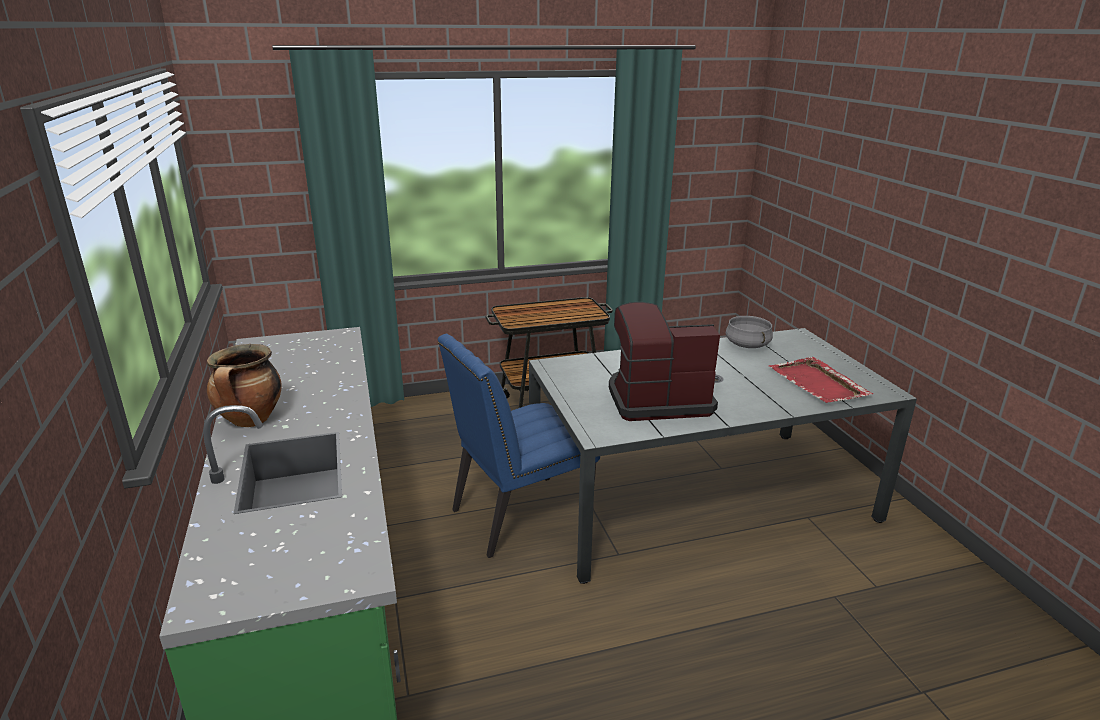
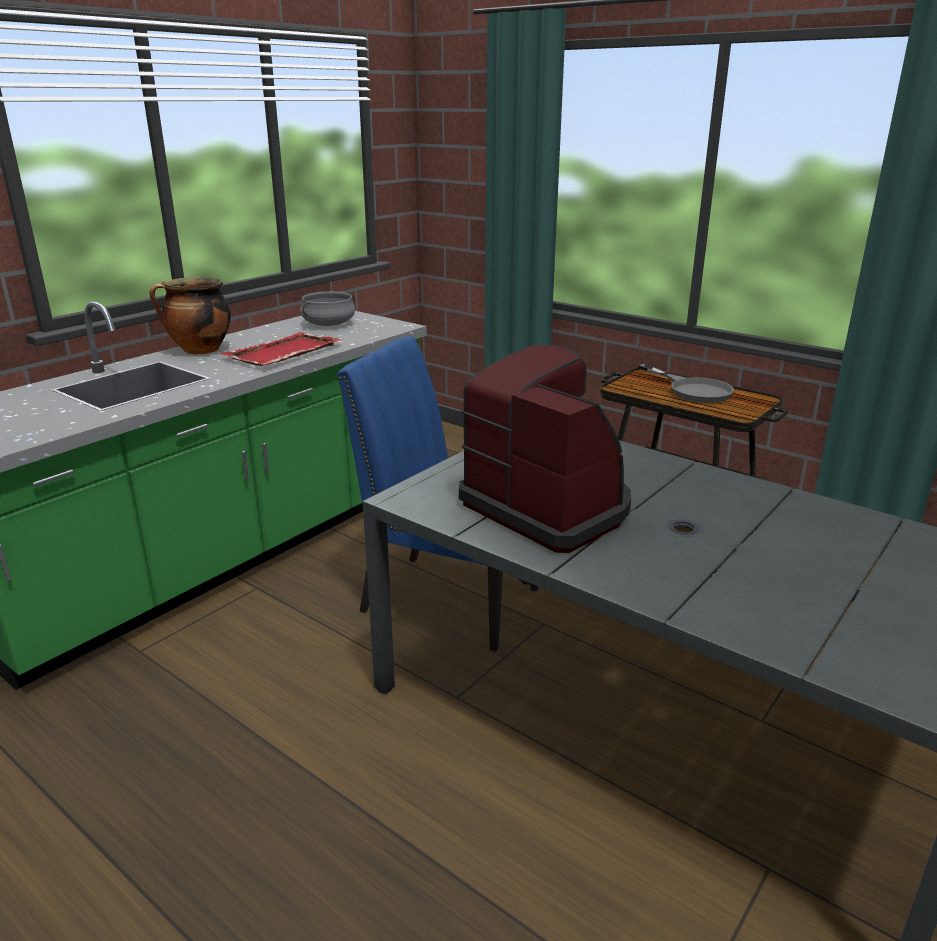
camera: 55 degrees right, 0 degrees up
(548, 309) = (692, 389): none -> grey frying pan
(748, 345) = (856, 525): grey cooking pot -> grey cooking pot (329, 324)
(818, 383) = (835, 620): red tray -> red tray (282, 353)

